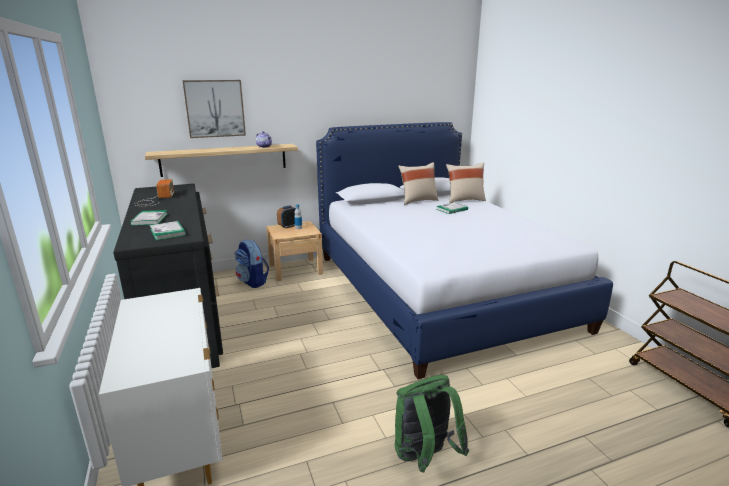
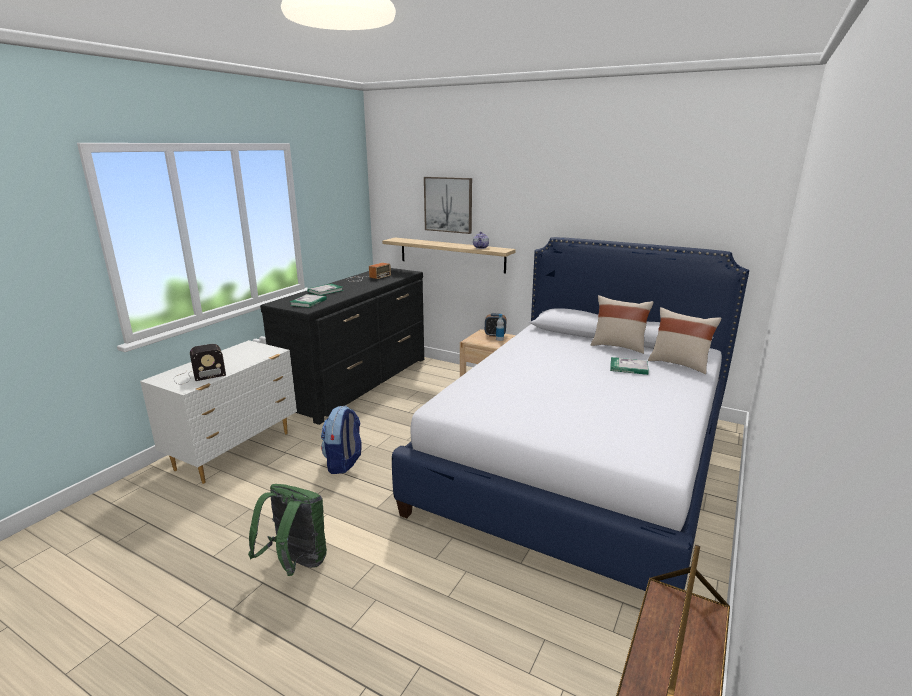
camera: 50 degrees right, 0 degrees up
(169, 350) = (198, 376): none -> radio
(253, 282) = (443, 378): backpack -> backpack (344, 463)

